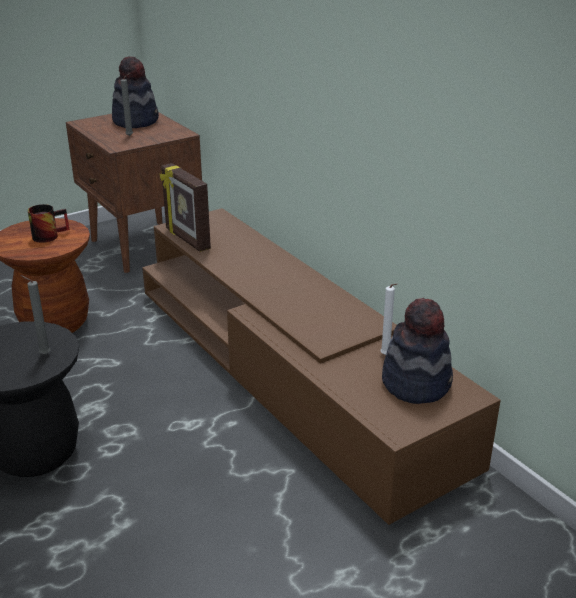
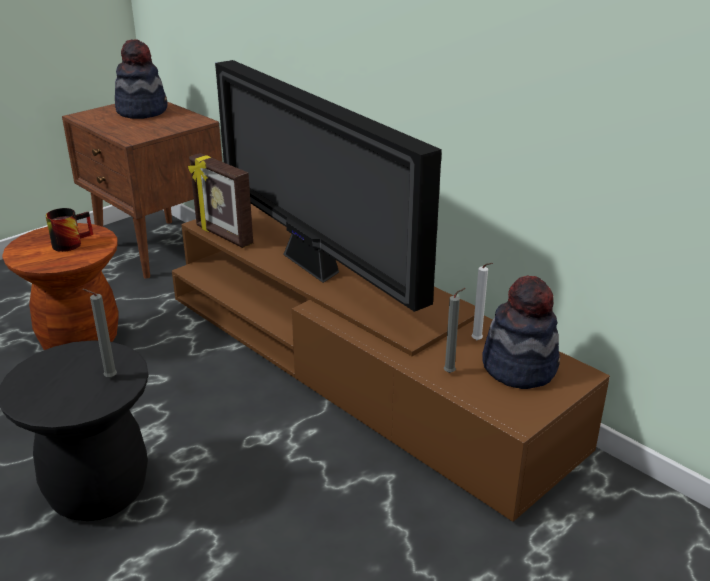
camera: 10 degrees left, 0 degrees up
(131, 136) = (143, 127): grey candle -> grey candle (451, 372)
(257, 274) = (313, 267): none -> television

